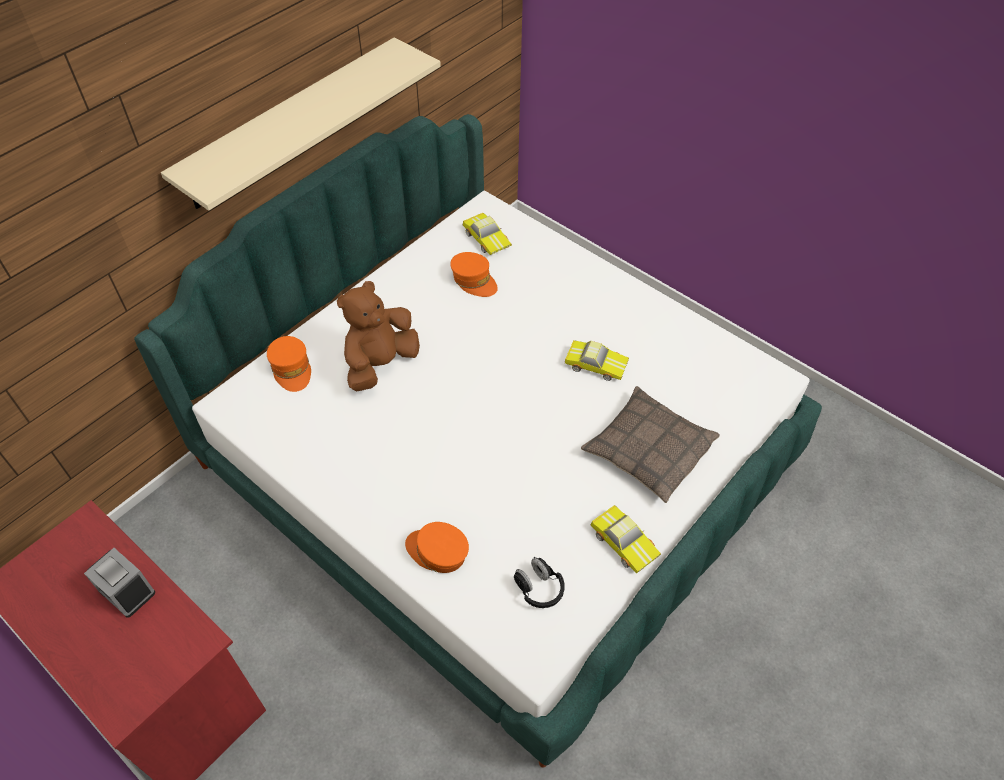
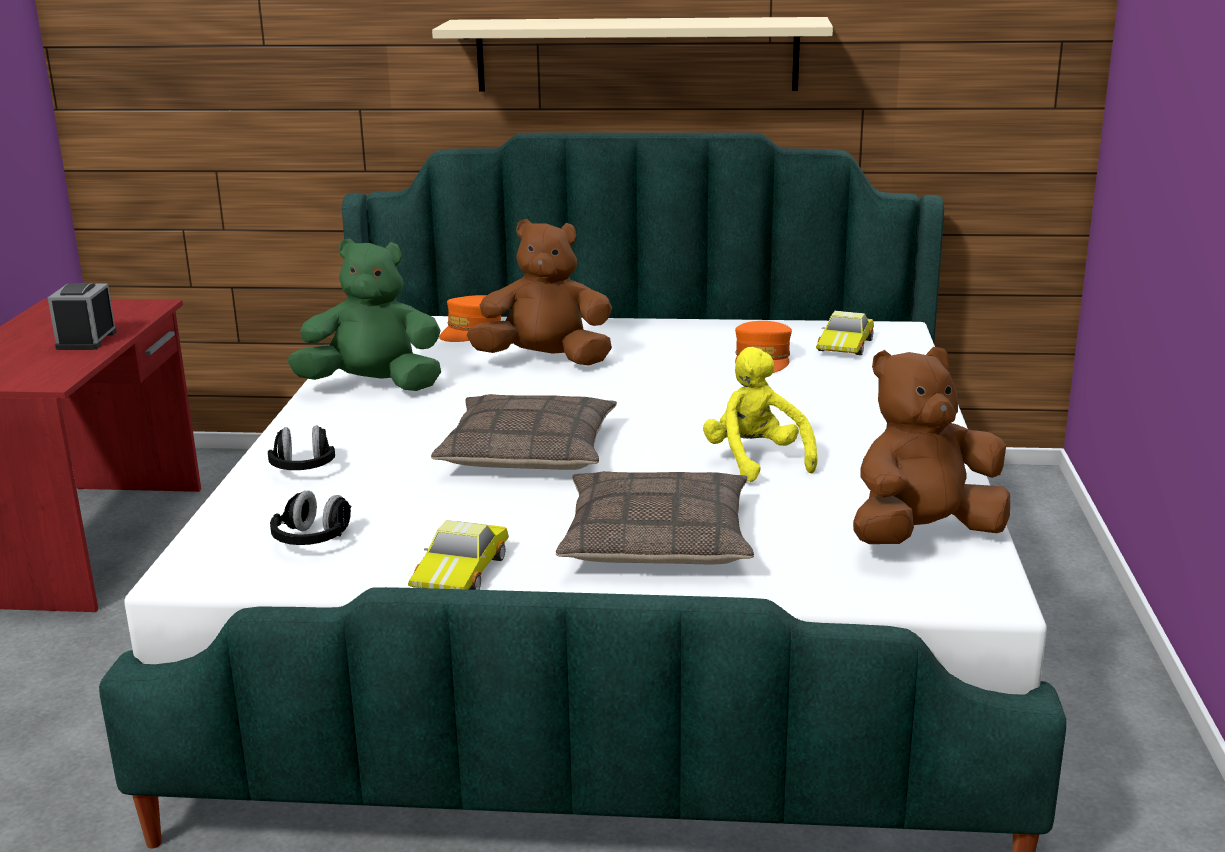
camera: 55 degrees right, 30 degrees down
(338, 461) = (373, 386): none -> green plush toy
(437, 552) = (303, 468): orange cap -> black headphones
(505, 441) = (529, 451): none -> pillow
(595, 363) = (756, 460): toy car -> yellow plush toy
(715, 360) = (922, 535): none -> brown plush toy

